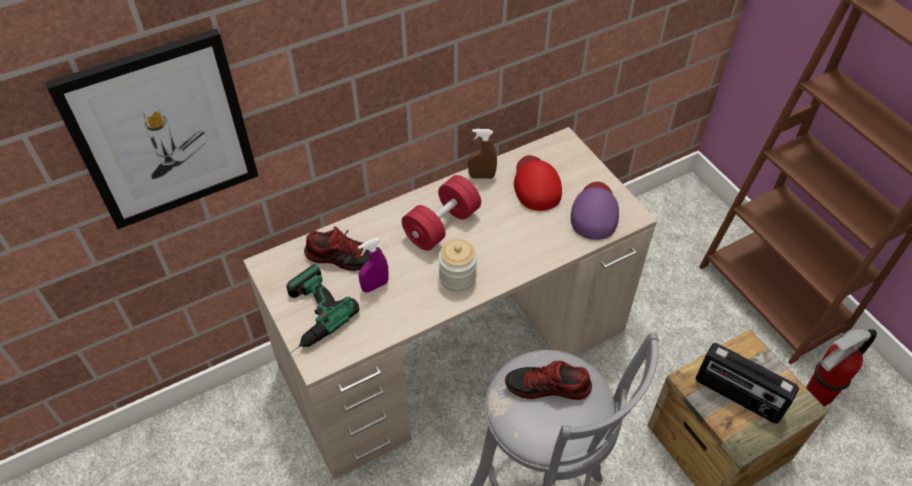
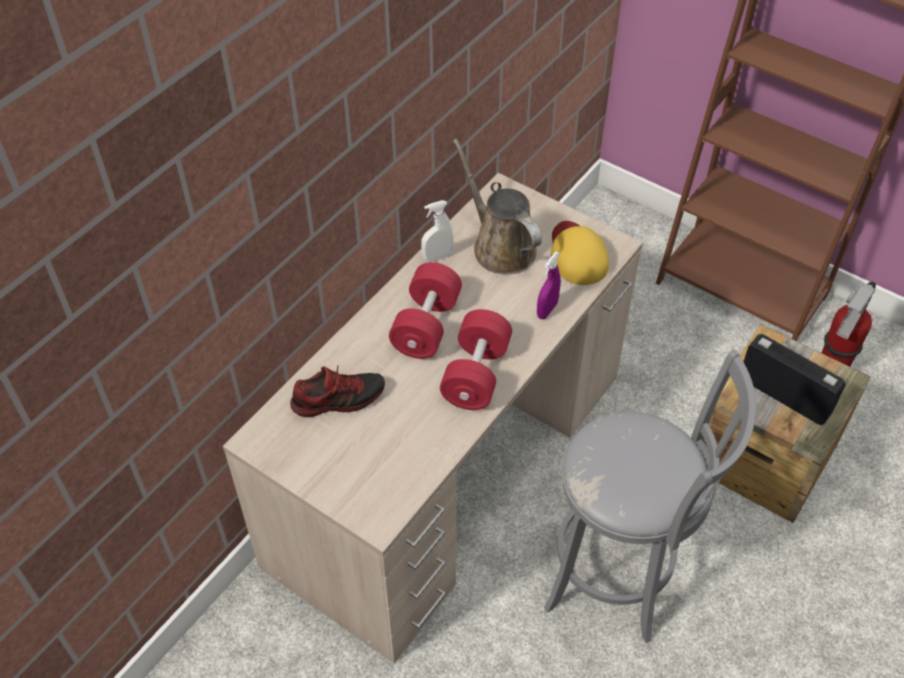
camera: 25 degrees left, 0 degrees up
(162, 131) = (139, 317): picture -> none
(306, 317) = (337, 480): power drill -> none
(375, 286) = (393, 417): purple spray bottle -> purple spray bottle (547, 310)
(457, 277) = (476, 374): jar -> red dumbbell
(481, 176) = (437, 257): brown spray bottle -> white spray bottle
(536, 184) = (500, 246): red cap -> brown watering can
(547, 387) = (626, 453): shoe -> none
(595, 212) = (577, 255): purple cap -> yellow cap
(738, 396) = (784, 395): radio -> radio turned 150 degrees counterclockwise

